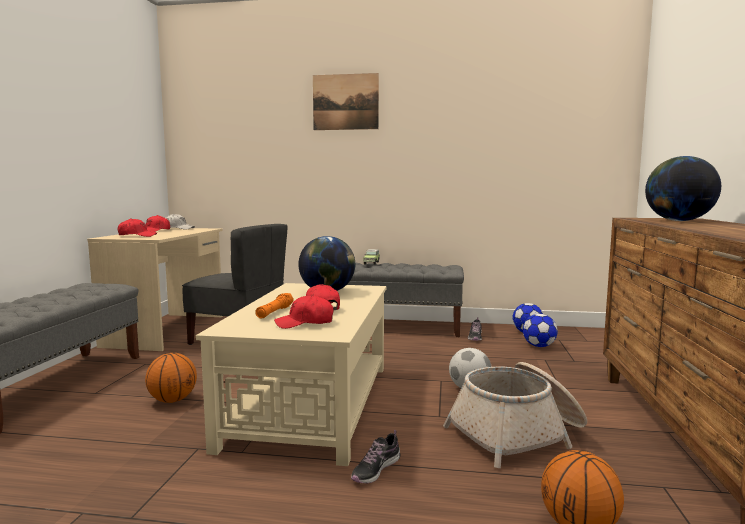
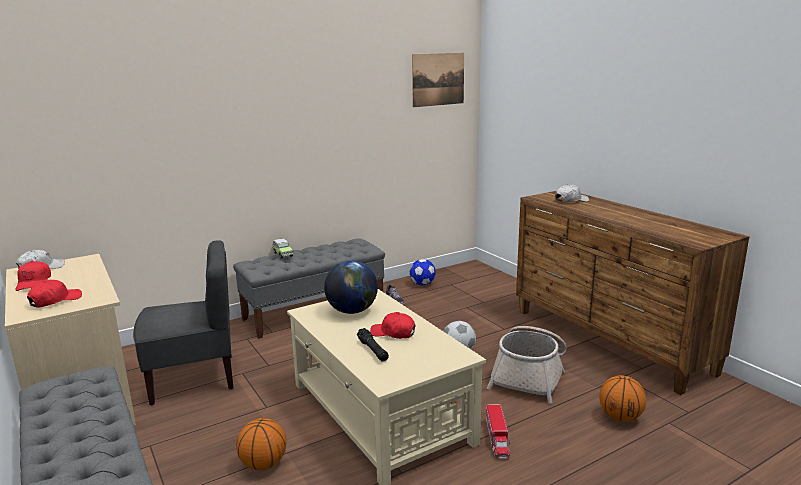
camera: 40 degrees left, 10 degrees up
(275, 312) = (373, 350): orange flashlight -> black flashlight
(305, 323) = (421, 353): red cap -> none
(345, 102) = (232, 85): picture -> picture (438, 79)
(375, 469) = (497, 438): shoe -> toy truck
(539, 346) = (447, 295): football -> none
(678, 221) = (571, 200): globe -> white cap

